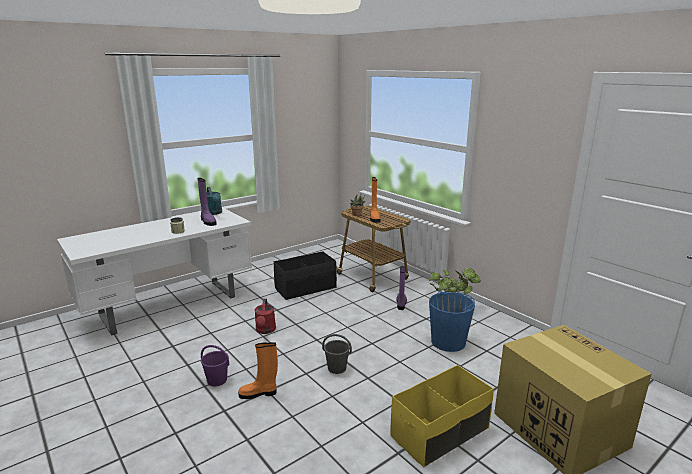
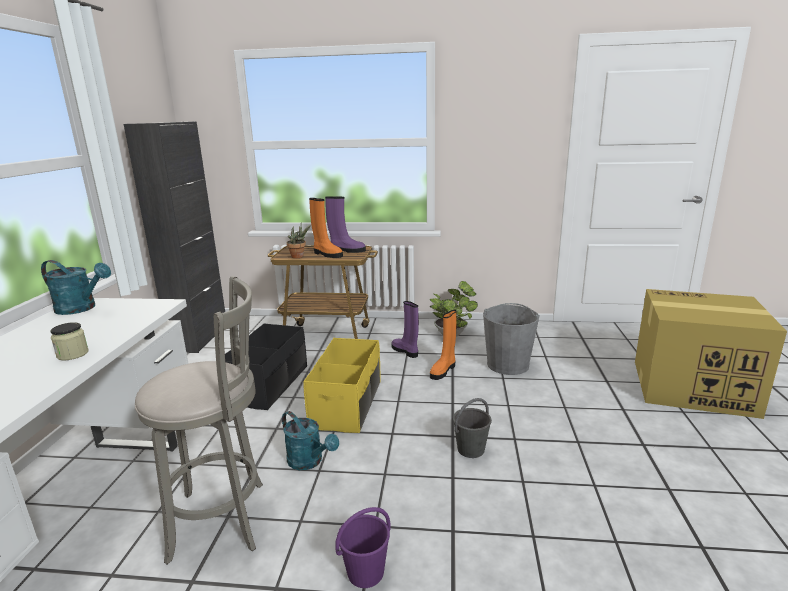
camera: 45 degrees left, 0 degrees up
(207, 221) = (101, 322): purple boot -> purple boot (346, 250)
(208, 333) = (224, 519): none -> grey stool
(259, 393) = (450, 542): orange boot -> orange boot (443, 370)
(265, 330) = (309, 462): red watering can -> turquoise watering can
(315, 250) = (199, 338): none -> black cabinet
(440, 432) = (653, 445): yellow storage box -> yellow storage box (347, 404)
(448, 342) = (508, 364): blue bucket -> grey bucket

